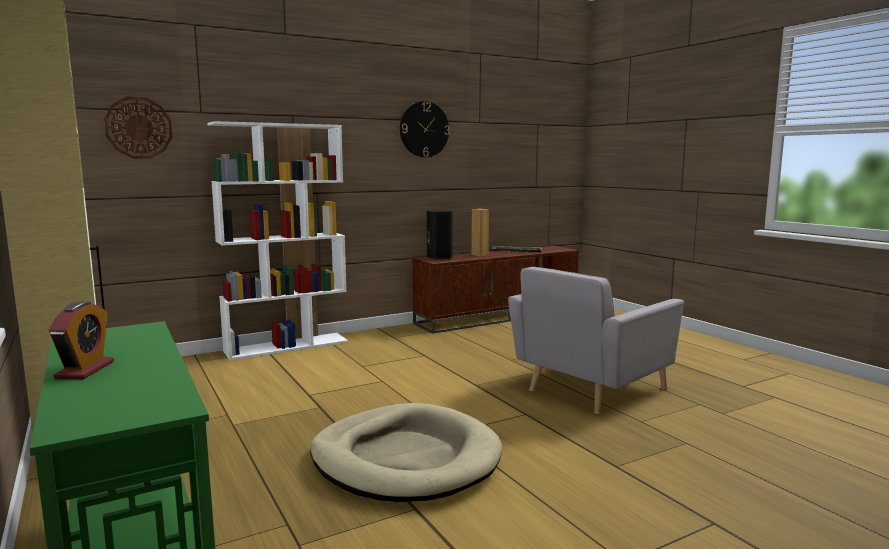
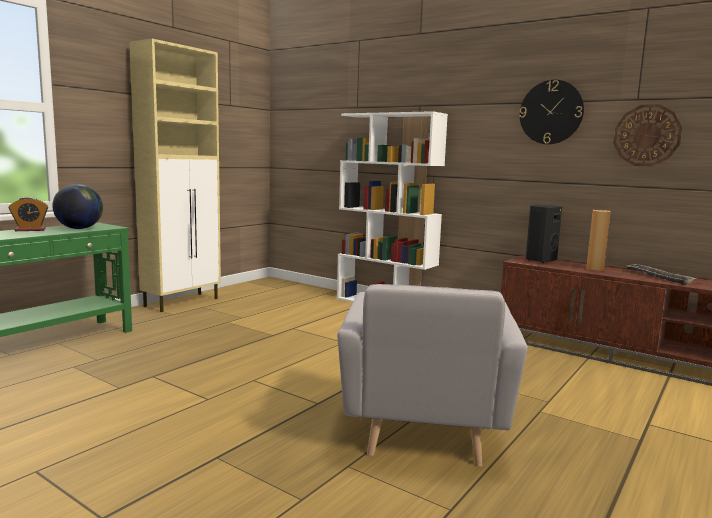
camera: 65 degrees right, 0 degrees up
(128, 343) = (79, 228): none -> globe
(139, 128) = (321, 121): wall clock -> wall clock (647, 135)
(405, 459) = (196, 373): beige dog bed -> none
(590, 389) = (424, 428): grey armchair -> grey armchair turned 105 degrees counterclockwise

